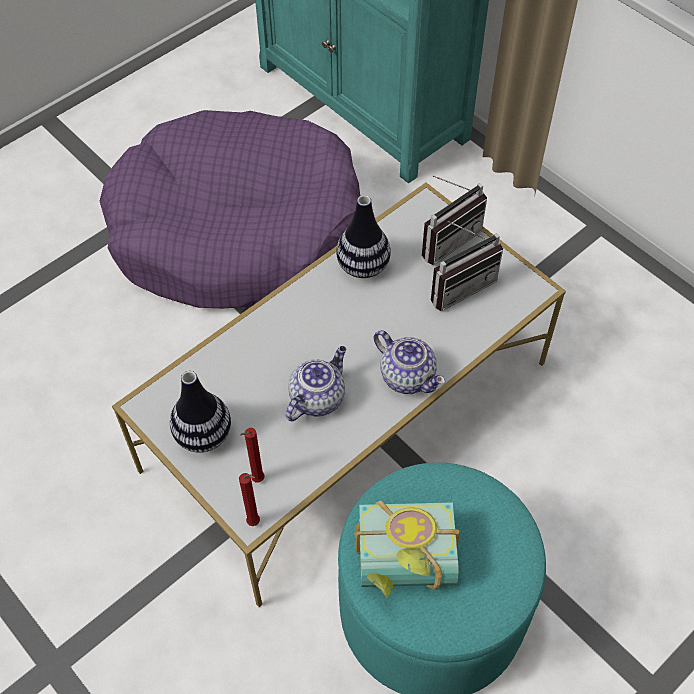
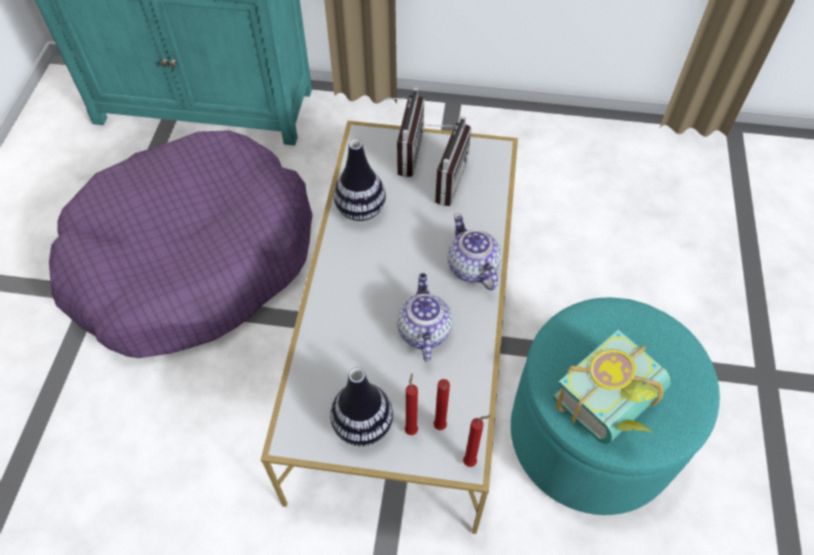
camera: 40 degrees left, 0 degrees up
(235, 464) = (411, 428): none -> red candle
(407, 376) = (472, 268): teapot -> teapot turned 120 degrees counterclockwise

